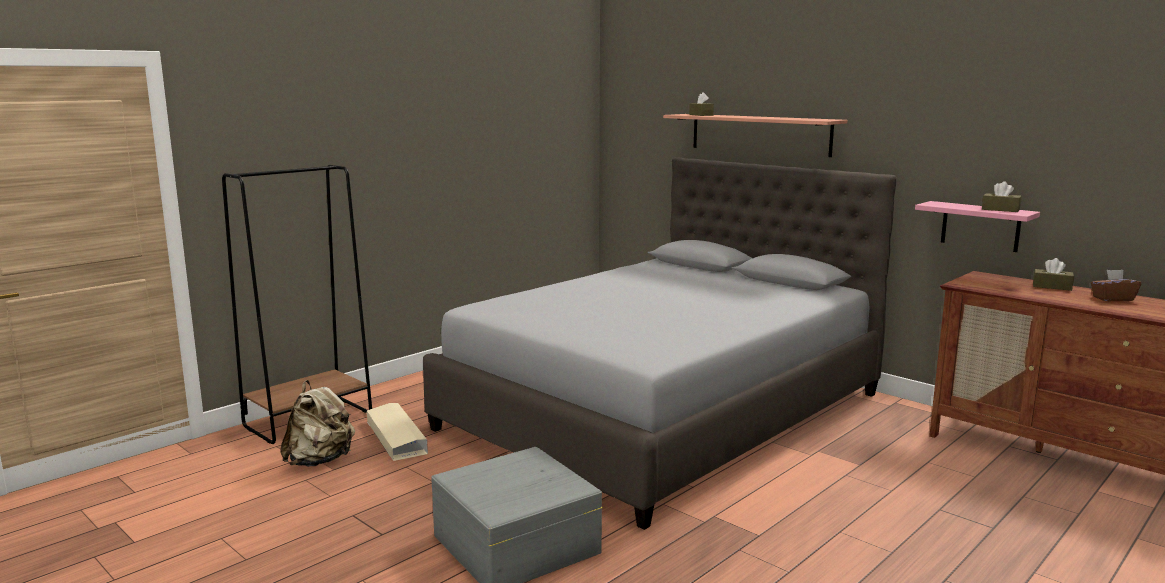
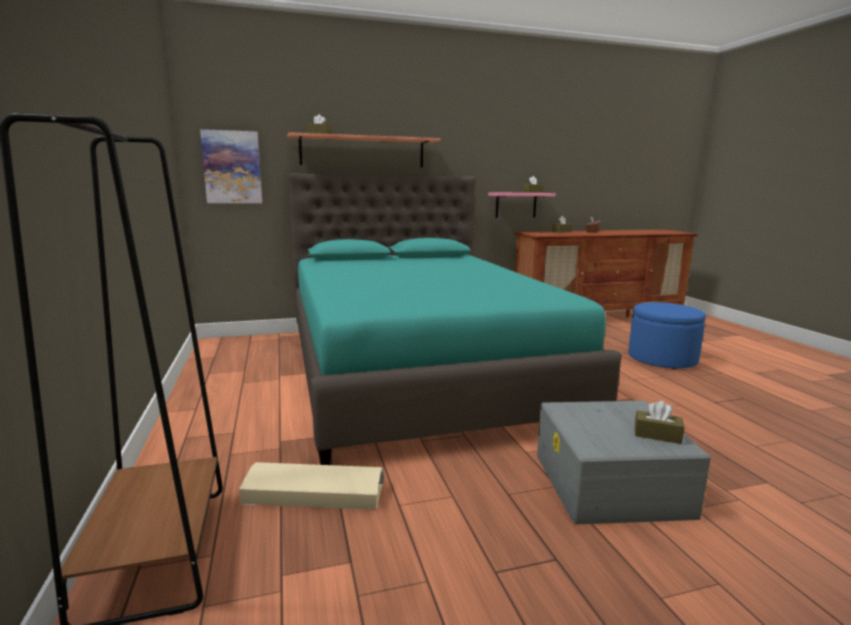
camera: 60 degrees left, 0 degrees up
(320, 461) = (311, 569): beige backpack -> none
(510, 500) = (657, 435): none -> brown tissue box
(637, 147) = (232, 167): none -> picture
(665, 411) = (419, 369): grey bed -> turquoise bed
(981, 546) = (662, 359): none -> blue ottoman

